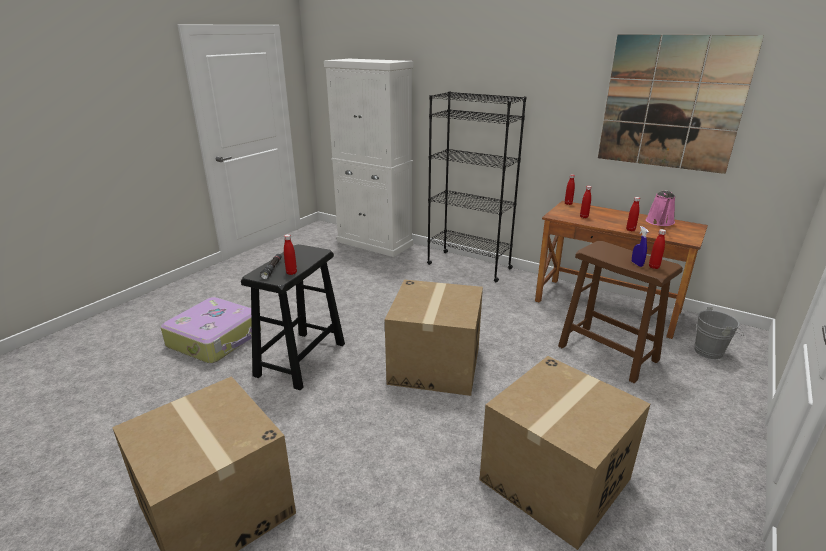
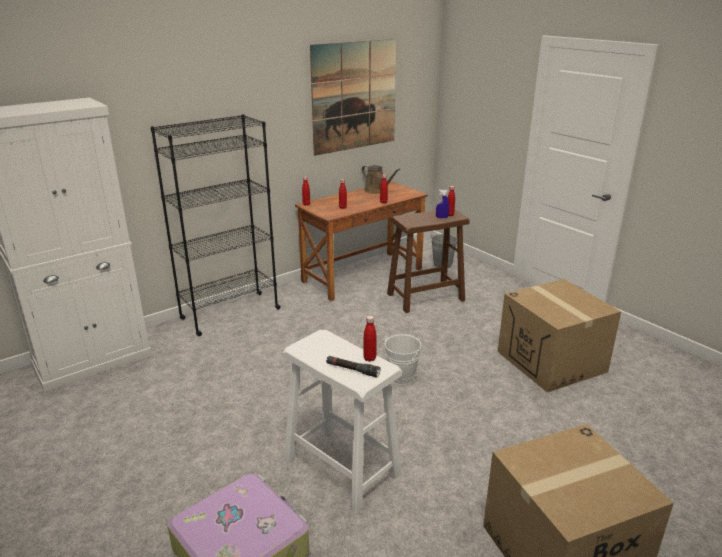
camera: 70 degrees left, 0 degrees up
(301, 359) = (341, 467): black stool -> white stool
(435, 365) = (400, 378): cardboard box -> white bucket
(660, 222) = (377, 190): pink watering can -> brown watering can

